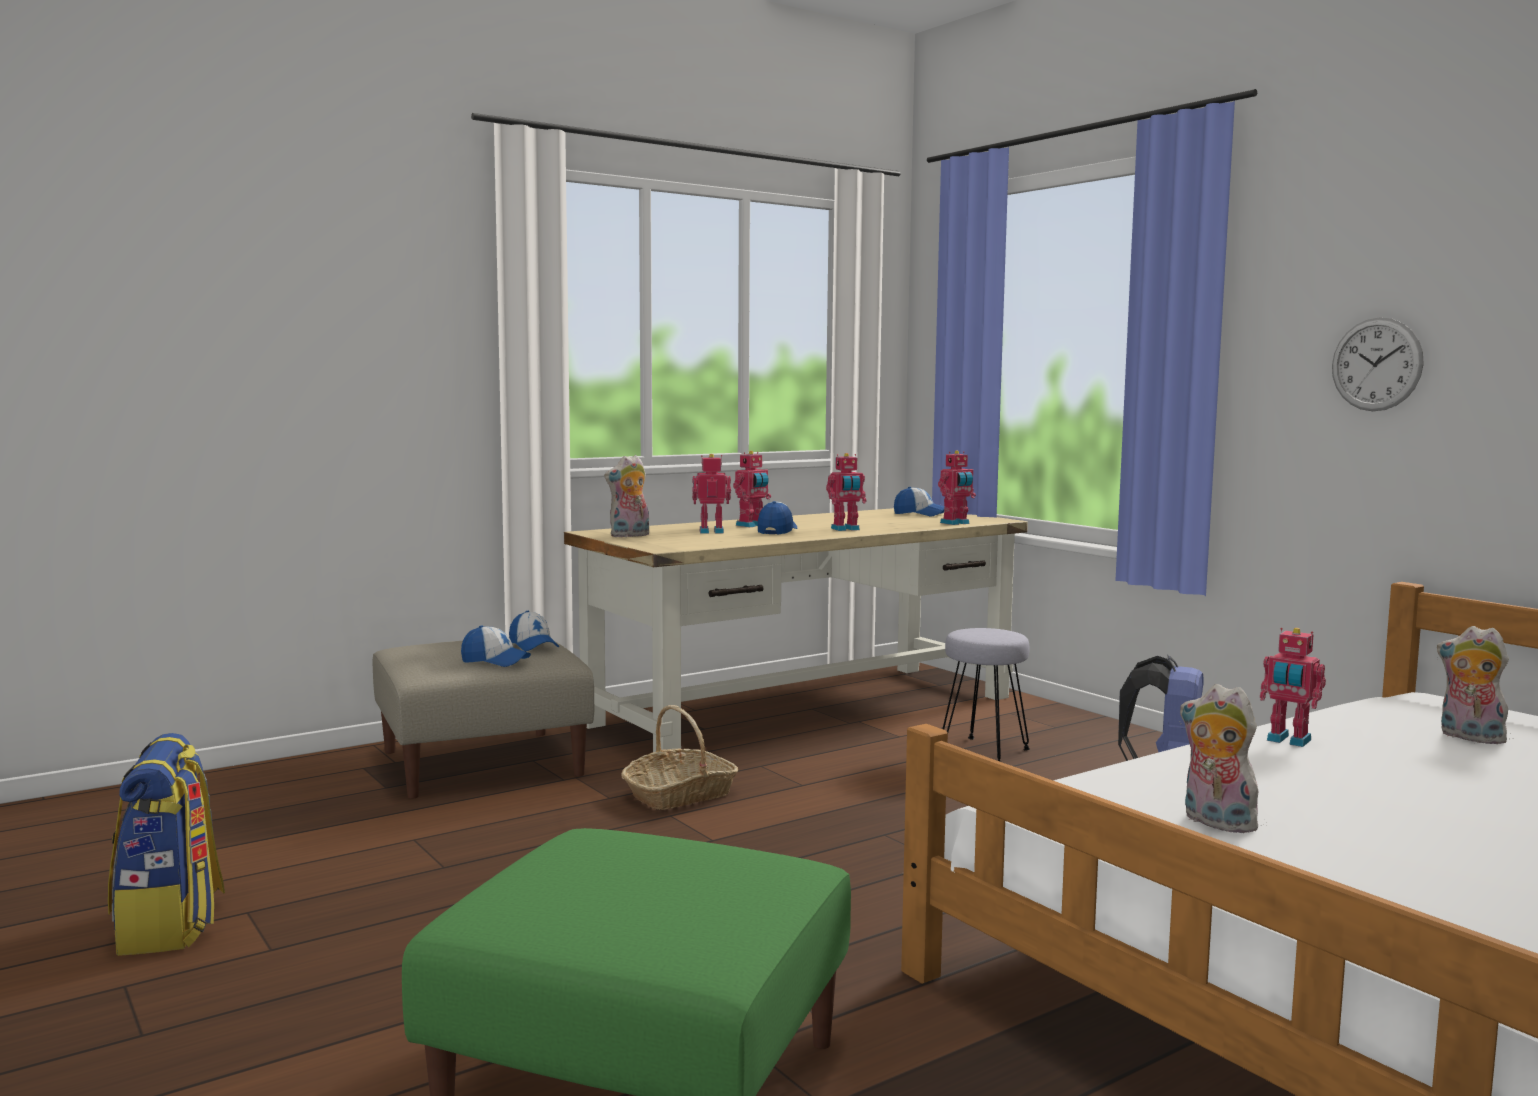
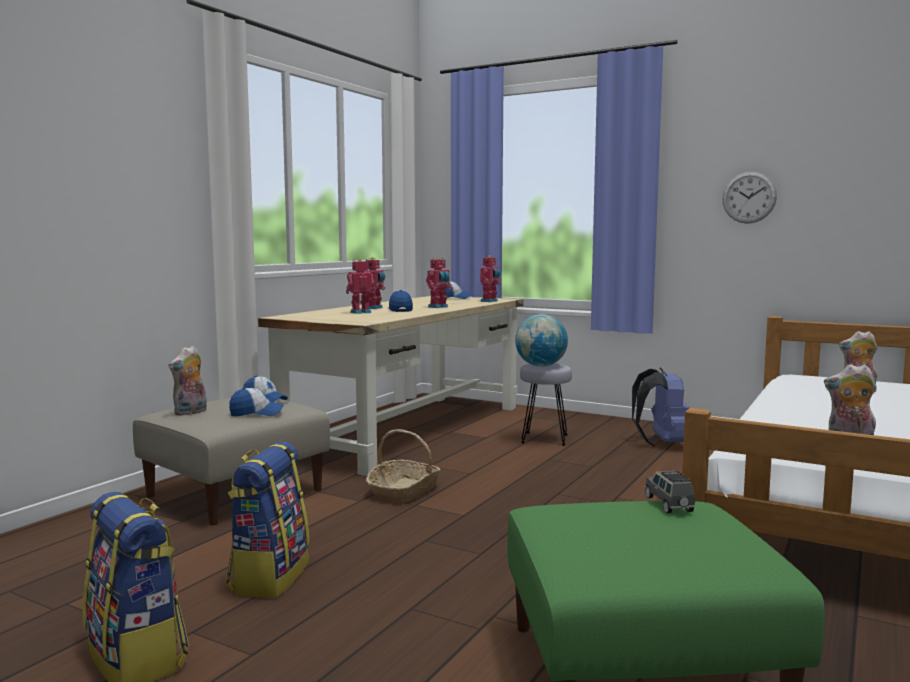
camera: 25 degrees left, 0 degrees up
(392, 870) = (269, 576): none -> backpack
(629, 536) = (314, 317): plush toy -> plush toy (191, 412)
(753, 858) = (669, 504): none -> grey toy car
(976, 634) = (541, 366): none -> globe
(1288, 741) = (792, 402): toy robot -> none

